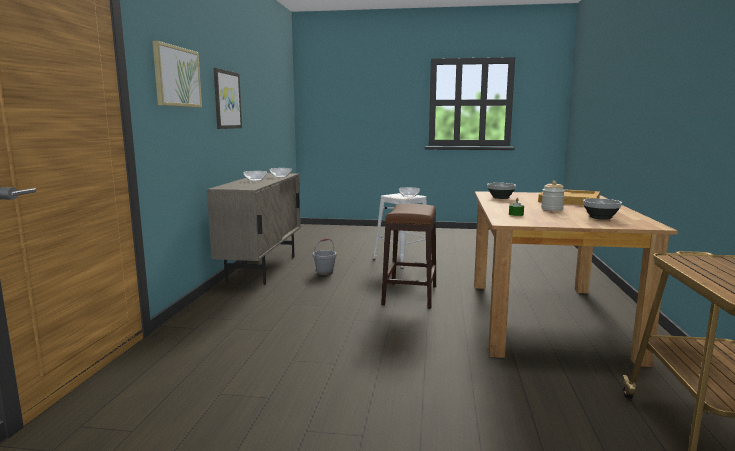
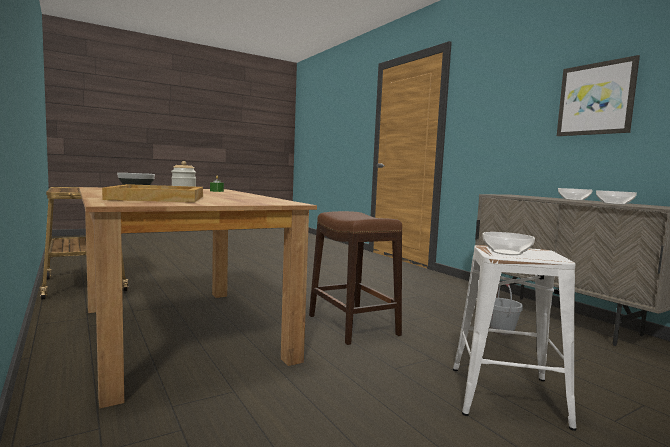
camera: 140 degrees right, 5 degrees down
(177, 77) = (497, 96): picture -> none
(501, 197) = (256, 199): bowl -> none

